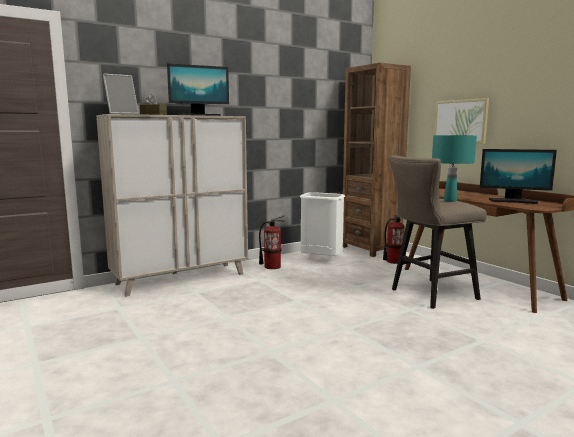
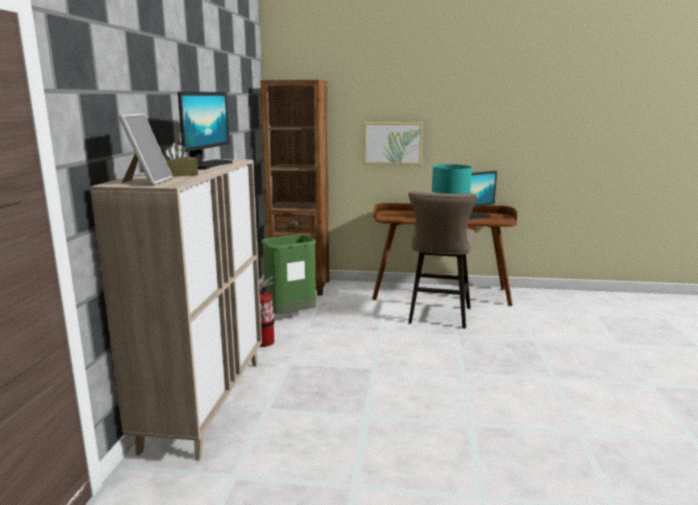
camera: 50 degrees left, 5 degrees up
(321, 260) = (291, 316): white trash can -> green trash can
(394, 261) = (348, 294): fire extinguisher -> none

